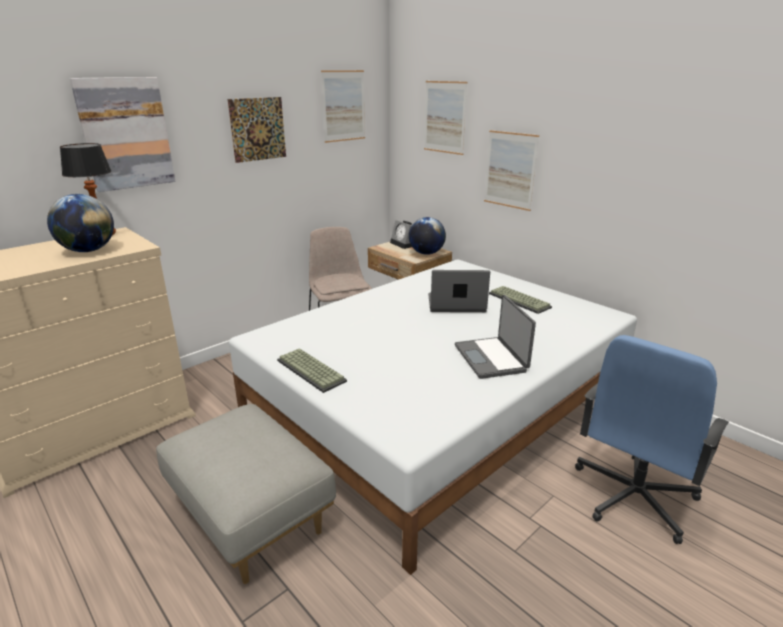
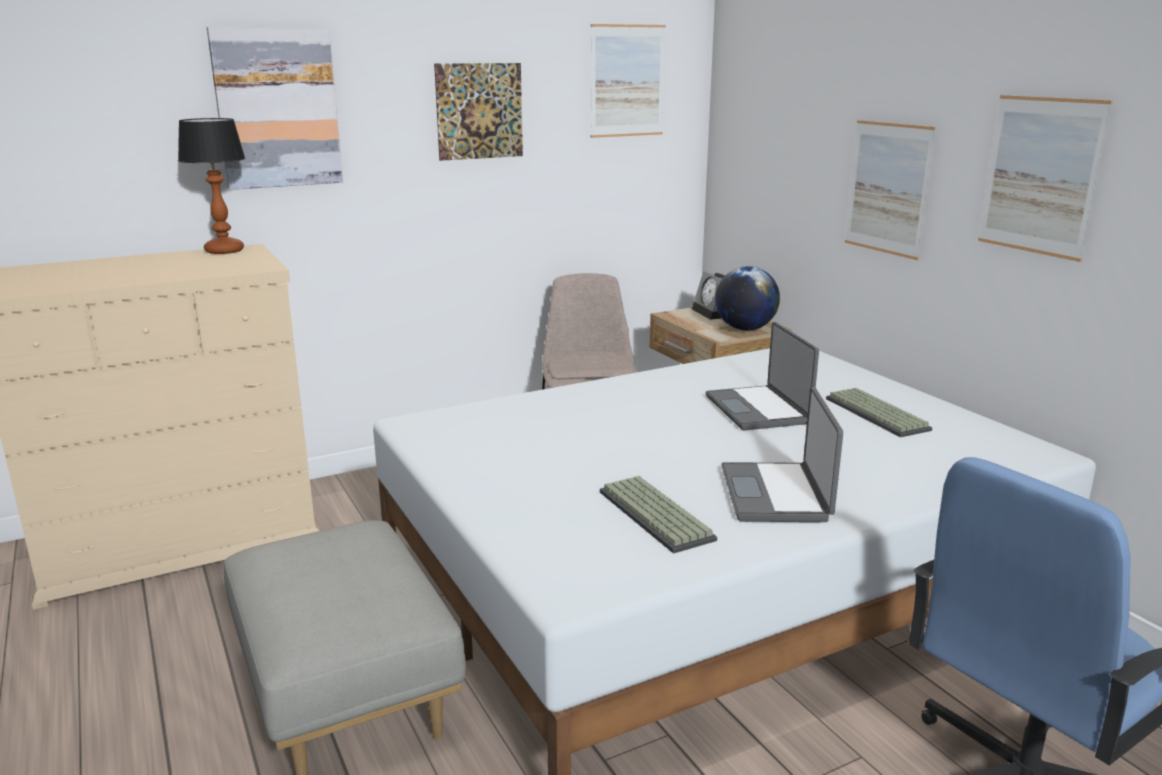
camera: 15 degrees right, 5 degrees down
(88, 250) = (193, 267): globe -> none
(312, 370) = (473, 476): keyboard -> keyboard (658, 515)
(444, 117) = (790, 100): picture -> picture (1040, 176)
(456, 305) = (759, 409): laptop -> laptop turned 120 degrees counterclockwise

